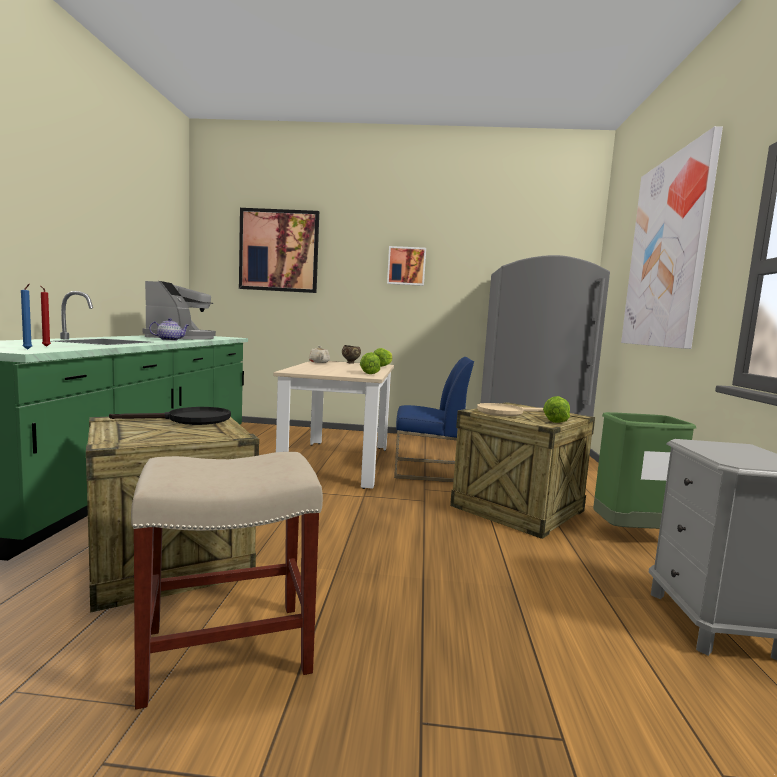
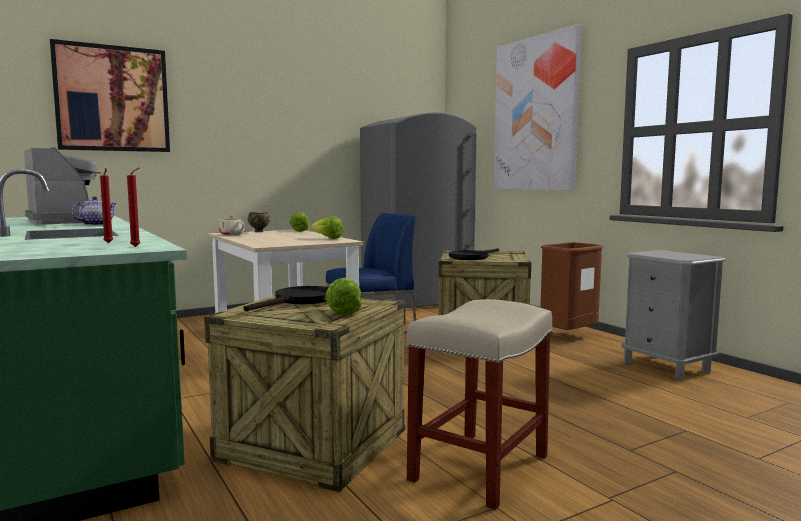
camera: 35 degrees left, 0 degrees up
(28, 349) = (137, 247): blue candle -> red candle
(406, 266) = (273, 119): picture -> none
(506, 413) = (472, 257): beige frying pan -> black frying pan
(556, 421) = (513, 257): lettuce -> lettuce (342, 312)
(632, 535) = (568, 336): green trash can -> brown trash can

